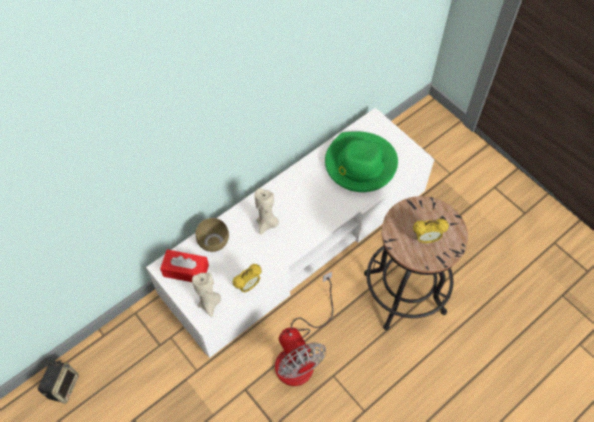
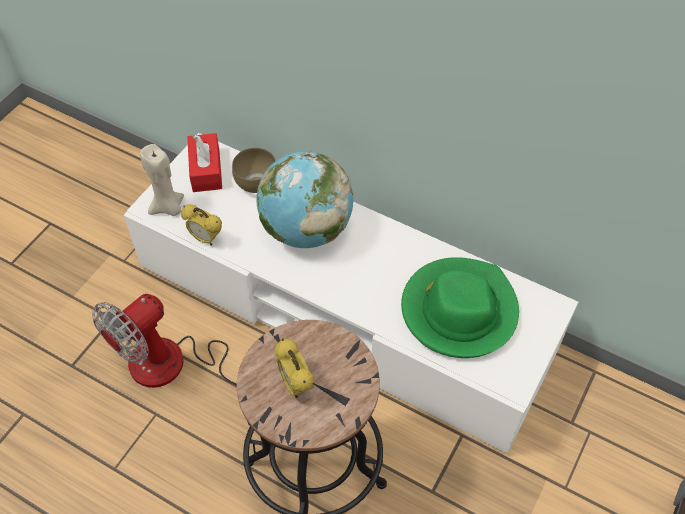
camera: 70 degrees right, 5 degrees down
(63, 385) = (75, 149): speaker -> none
(267, 224) = (306, 229): beige candle -> globe

